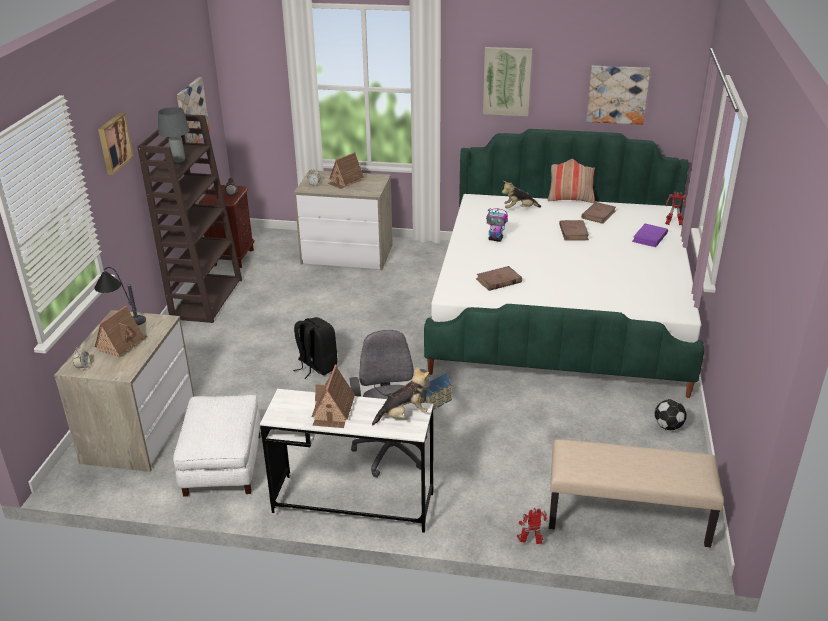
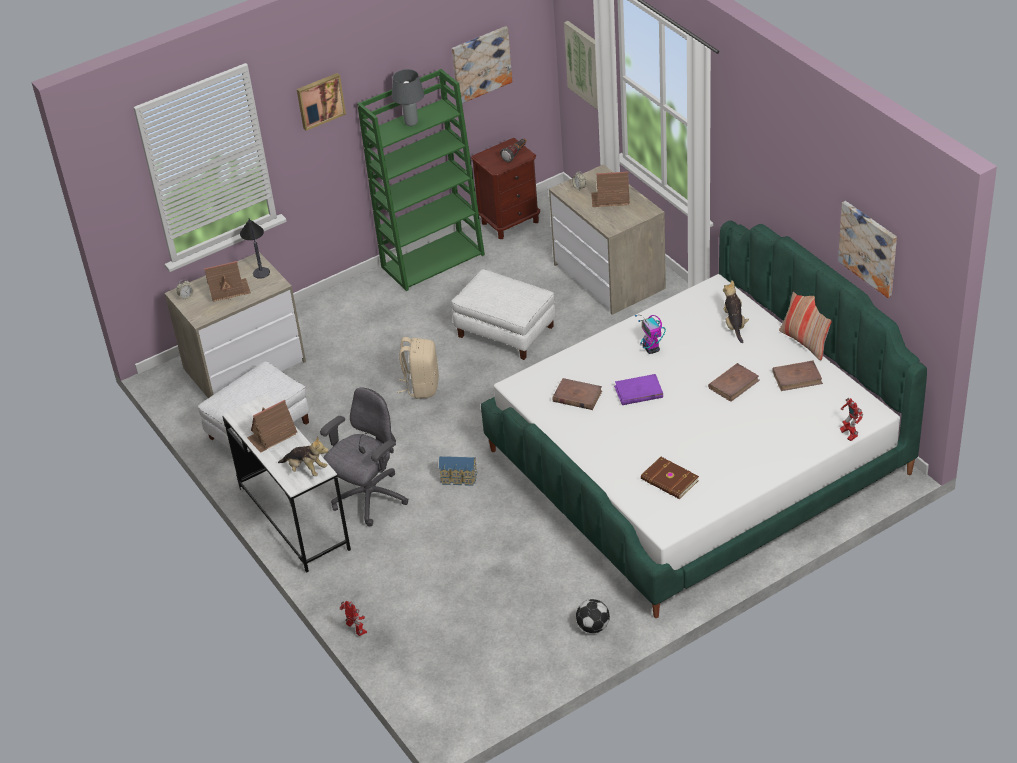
camera: 50 degrees right, 10 degrees up
(206, 298) = (433, 260): brown bookcase -> green bookcase
(316, 367) = (422, 386): black backpack -> beige backpack
(326, 309) = (506, 331): none -> white ottoman
(507, 81) = (774, 171): picture -> picture (584, 64)
(519, 209) = (734, 325): plush toy -> plush toy turned 45 degrees clockwise
(626, 518) = (442, 665): beige bench -> none
(635, 290) = (669, 481): none -> brown book
(649, 237) = (793, 435): purple book -> purple book (638, 392)

